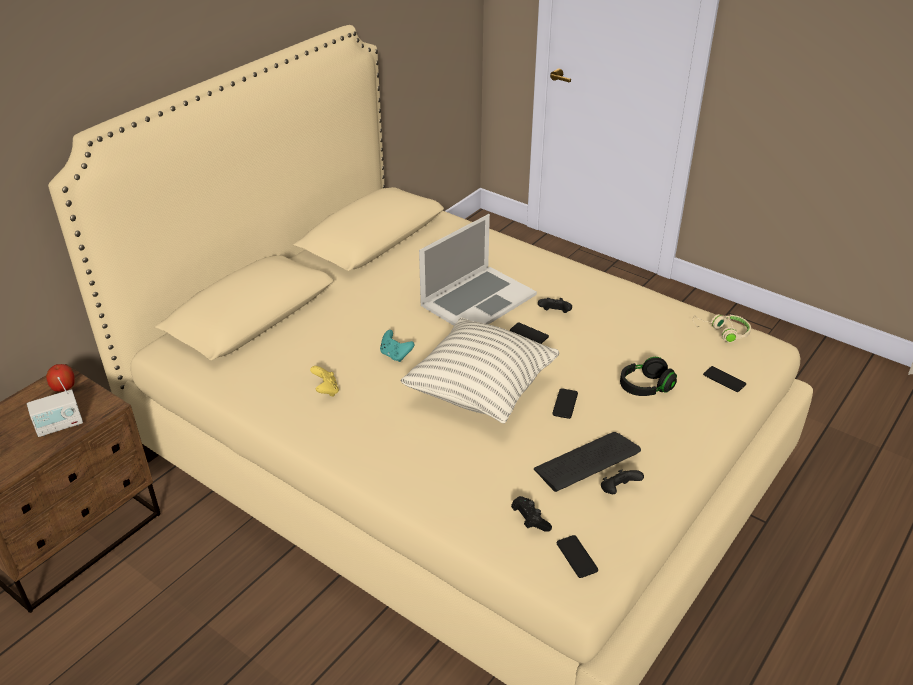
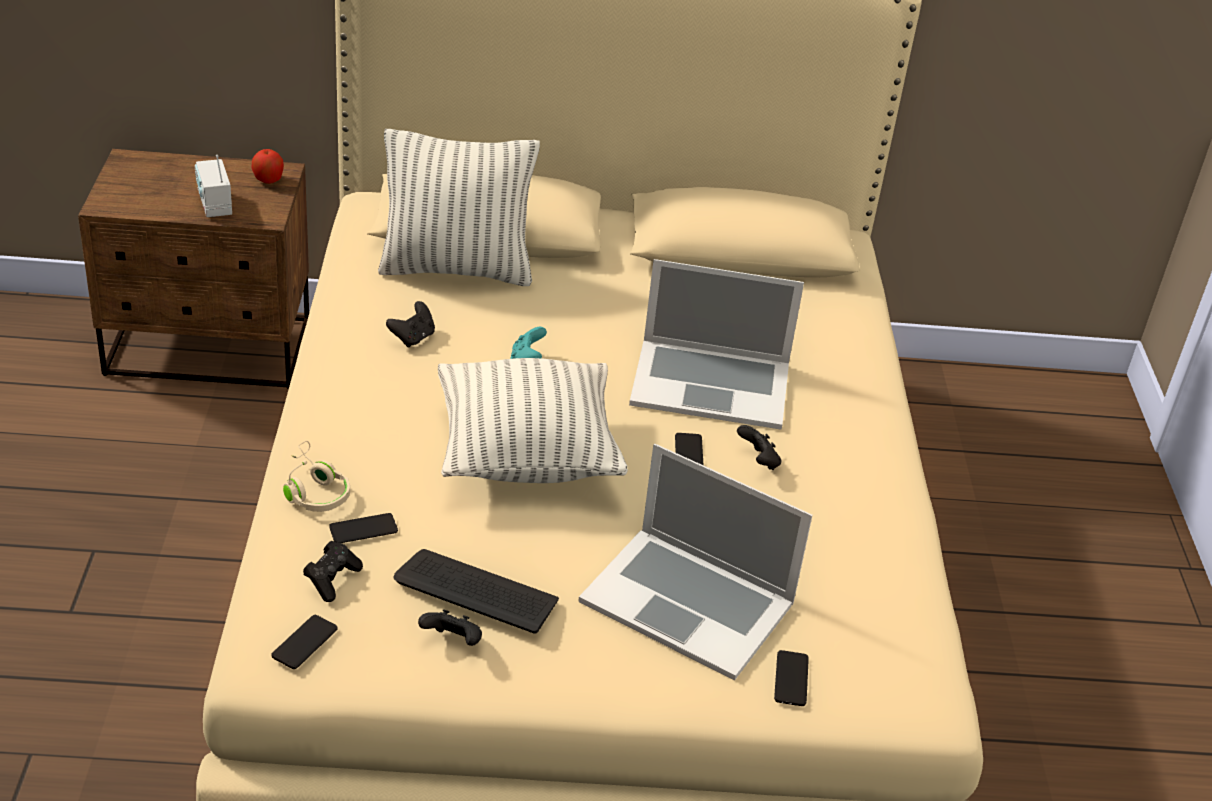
camera: 50 degrees right, 0 degrees up
(59, 425) = (214, 205): radio -> radio turned 45 degrees clockwise
(276, 344) = (456, 269): none -> pillow
(326, 390) = (413, 338): yellow game controller -> black game controller
(565, 404) = (575, 535): phone -> phone (363, 529)
(645, 387) = (688, 601): black headphones -> laptop
(722, 332) = (907, 645): beige headphones -> beige headphones (314, 490)

